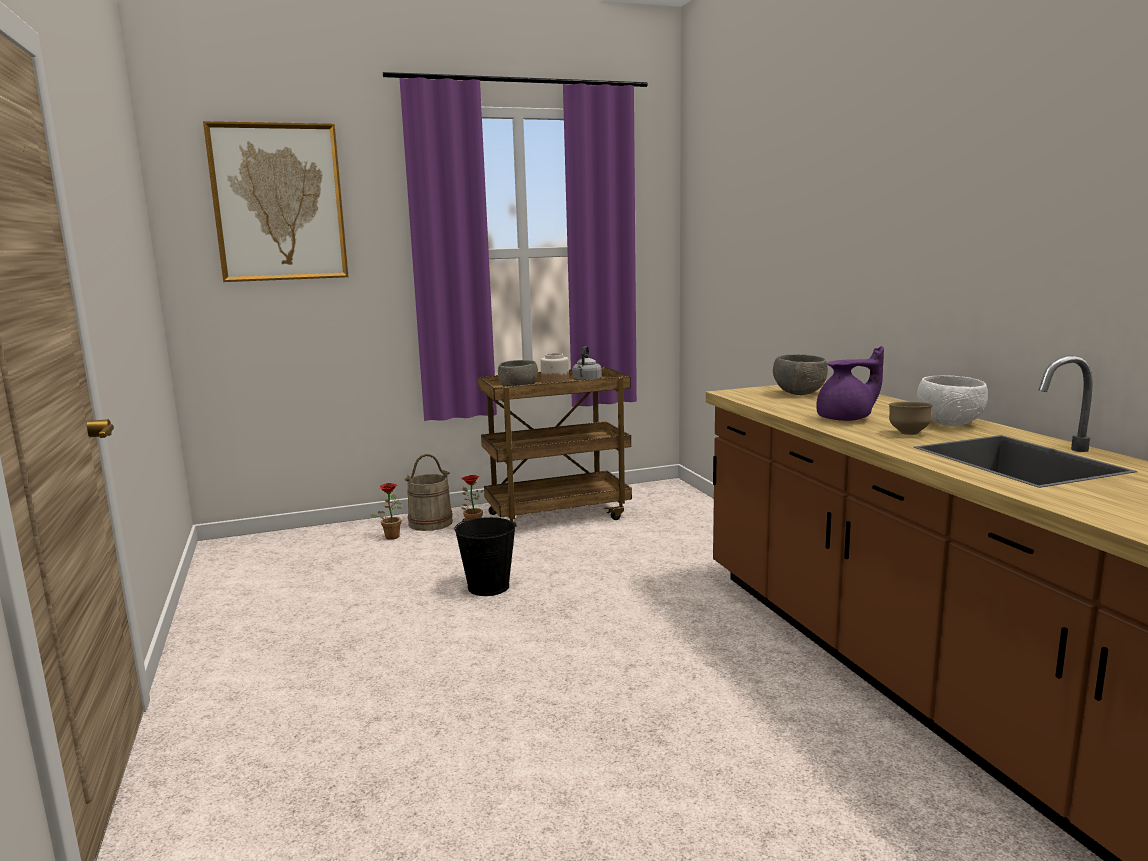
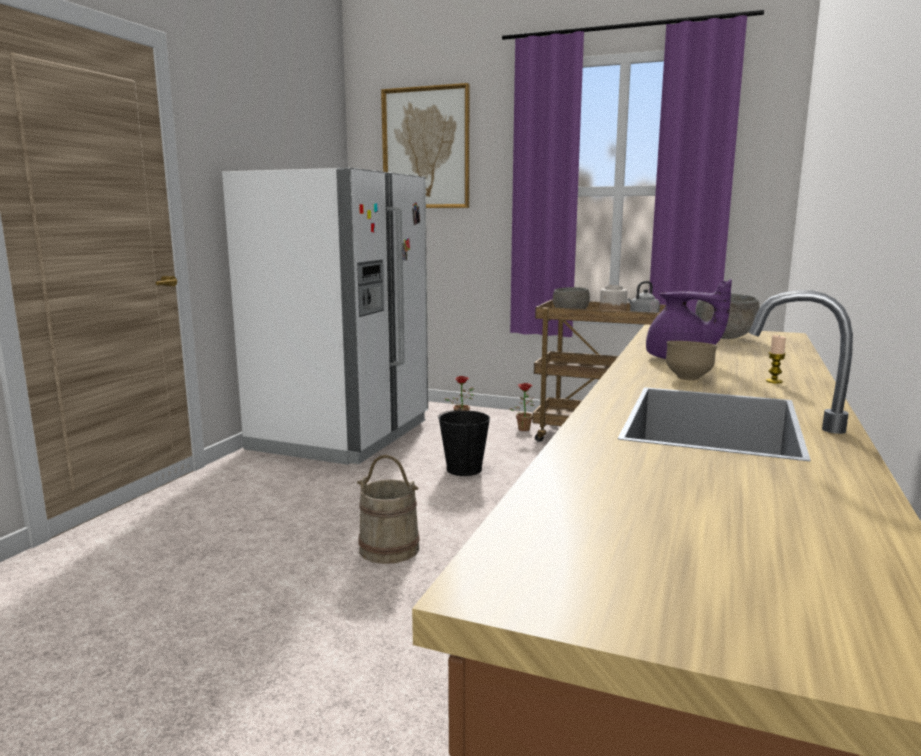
camera: 40 degrees right, 0 degrees up
(278, 596) = (342, 435): none -> white fridge
(430, 523) = (500, 418): beige bucket -> beige bucket (389, 549)
(949, 424) = (774, 381): white bowl -> candle

